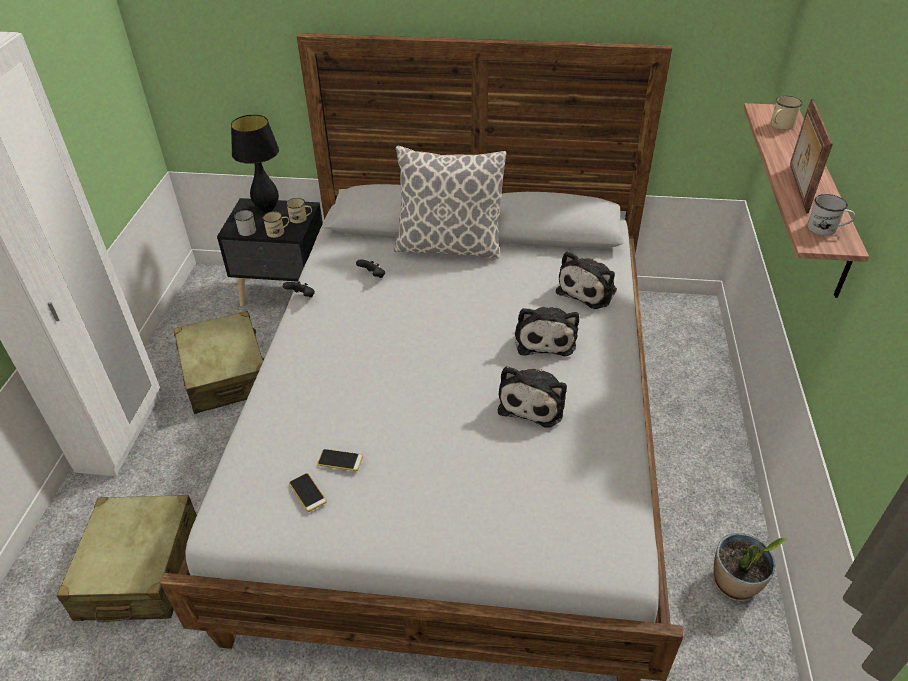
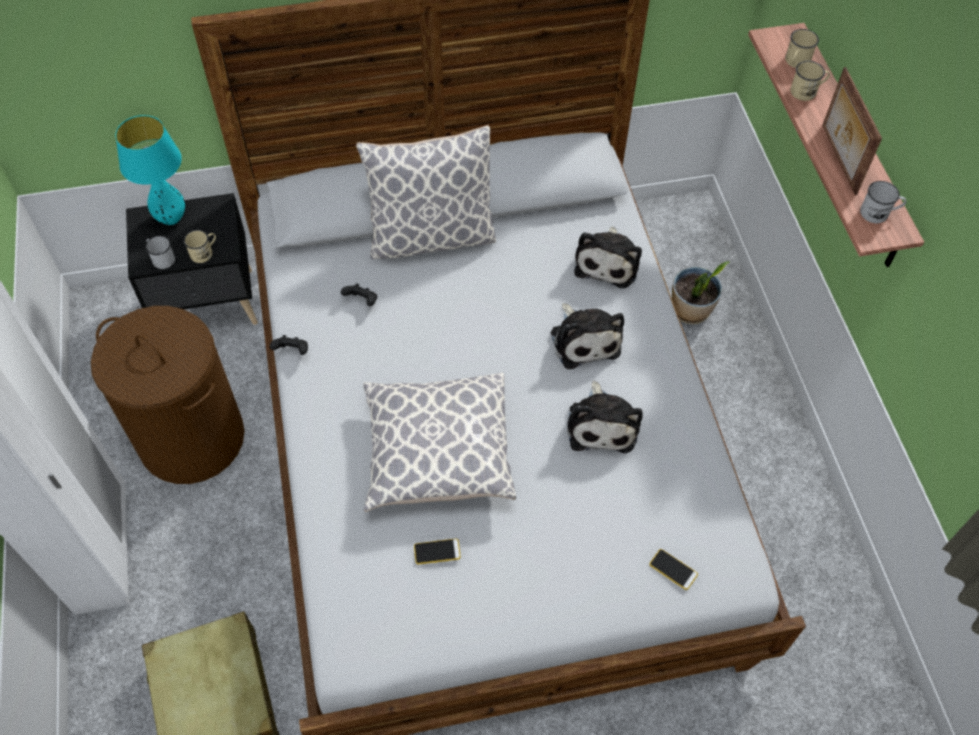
camera: 20 degrees left, 15 degrees up
(226, 374) = (191, 438): beige suitcase -> brown laundry basket
(267, 209) = (172, 219): black table lamp -> turquoise table lamp
(301, 219) = (223, 225): beige mug -> beige mug (807, 91)
(307, 492) = (420, 597): phone -> phone (673, 569)
(379, 390) = (437, 454): none -> pillow
(734, 584) = (810, 532): potted plant -> potted plant (690, 311)

